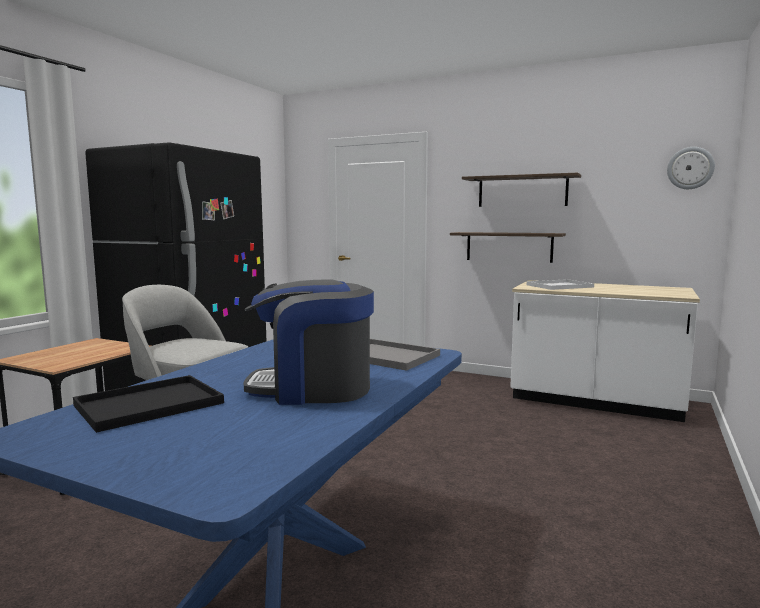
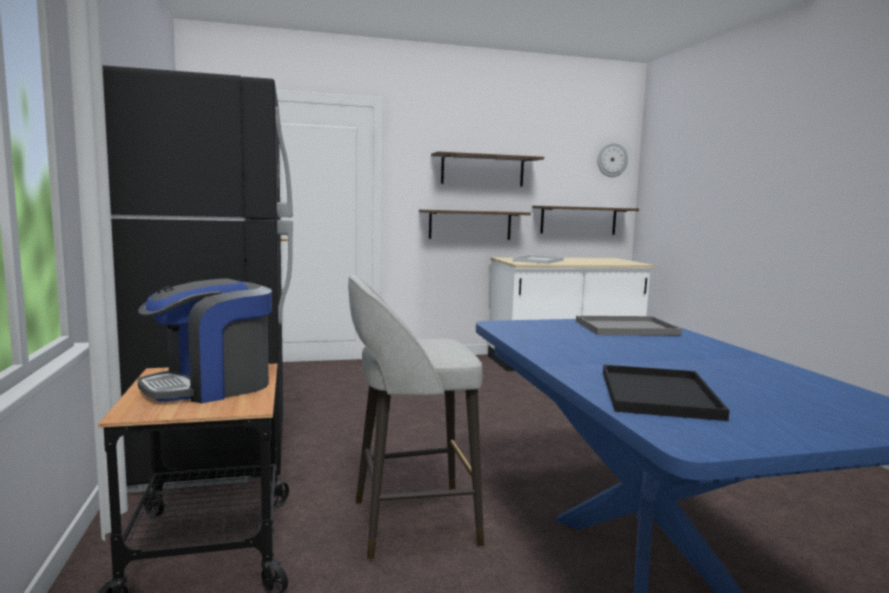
camera: 40 degrees left, 0 degrees up
(312, 389) = (692, 358): coffee machine -> coffee machine (211, 386)
(641, 242) = (578, 220): none -> shelf

